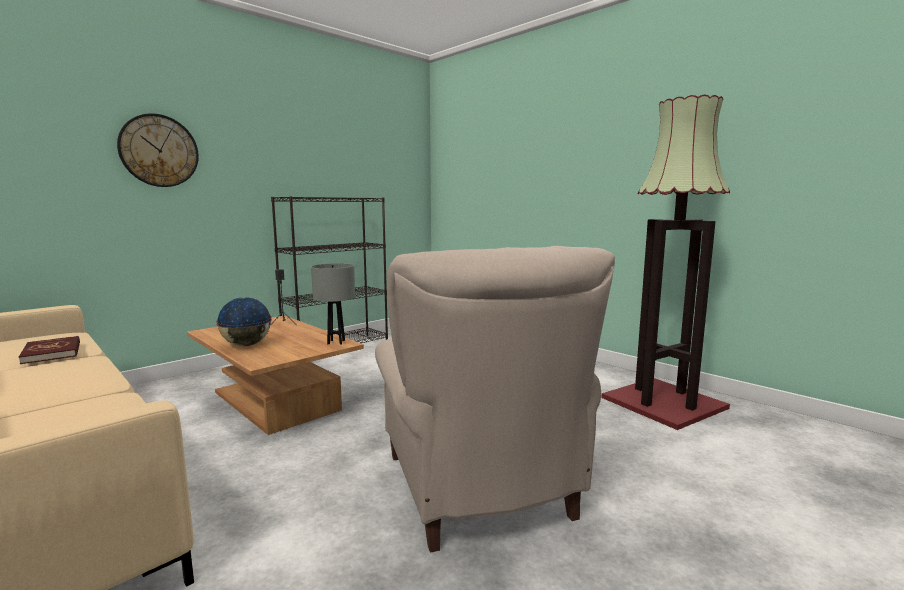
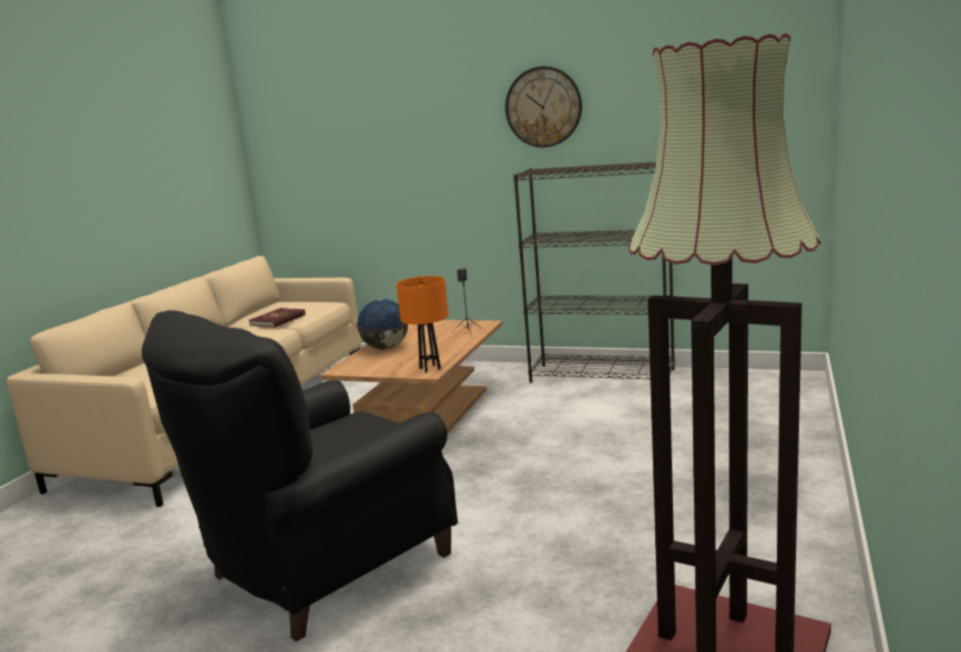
camera: 65 degrees right, 5 degrees up
(159, 151) = (419, 127): wall clock -> wall clock (543, 107)
(336, 342) = (430, 368): grey table lamp -> orange table lamp
(480, 490) = (322, 569): beige armchair -> black armchair

